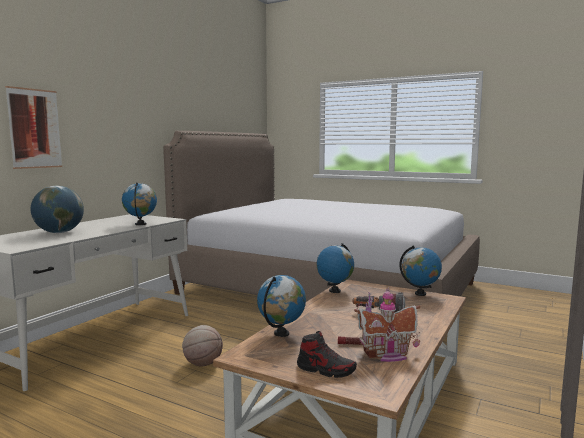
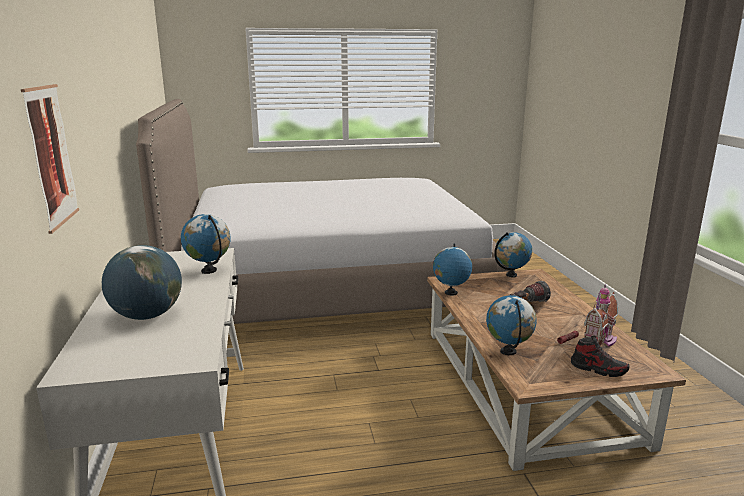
camera: 40 degrees left, 10 degrees up
(203, 363) = (363, 413): basketball -> none
(325, 370) = (598, 369): shoe -> shoe turned 45 degrees clockwise

